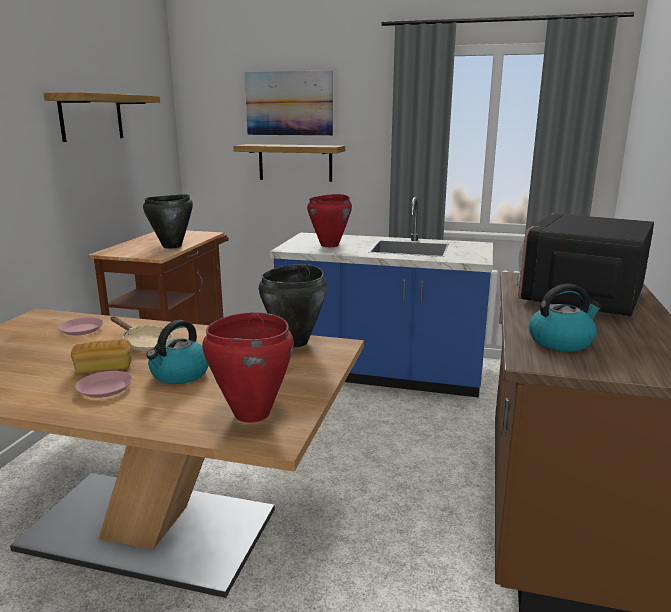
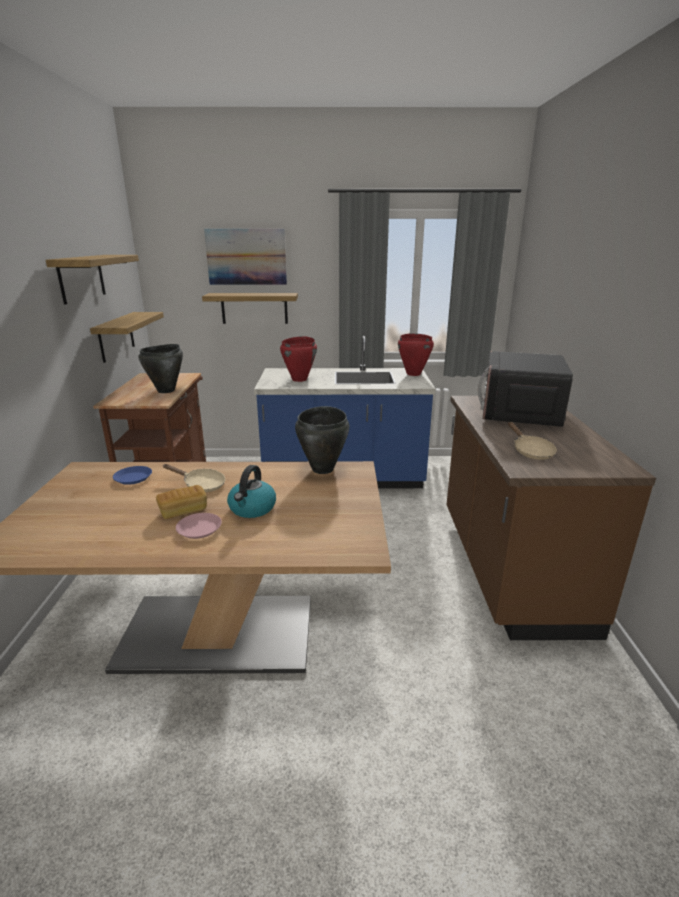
camera: 15 degrees left, 5 degrees up
(82, 329) = (133, 478): pink plate -> blue plate
(133, 185) = (116, 336): none -> shelf
(251, 414) = (333, 534): red cooking pot -> red cooking pot (413, 374)
(561, 341) = (530, 451): kettle -> beige frying pan

